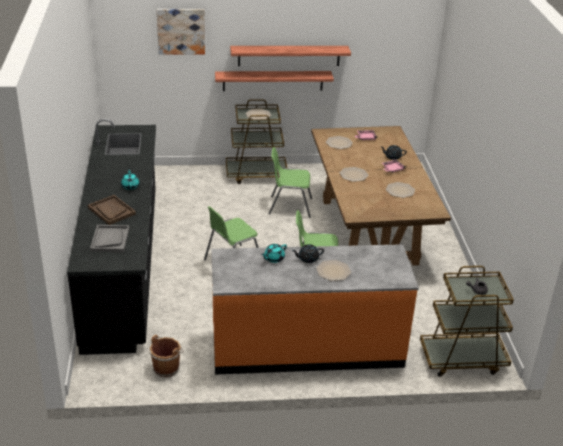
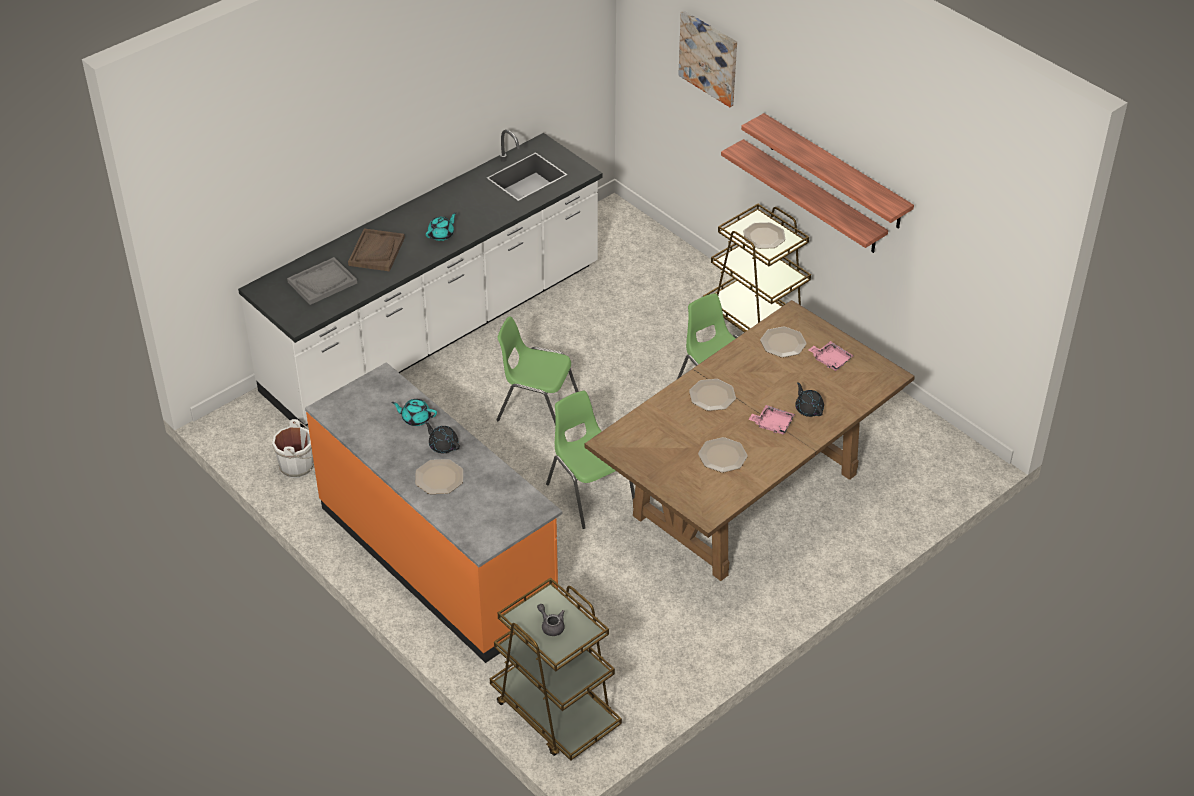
camera: 55 degrees right, 10 degrees up
(124, 266) = (435, 330): black counter -> white counter
(167, 367) = (298, 466): brown bucket -> white bucket

